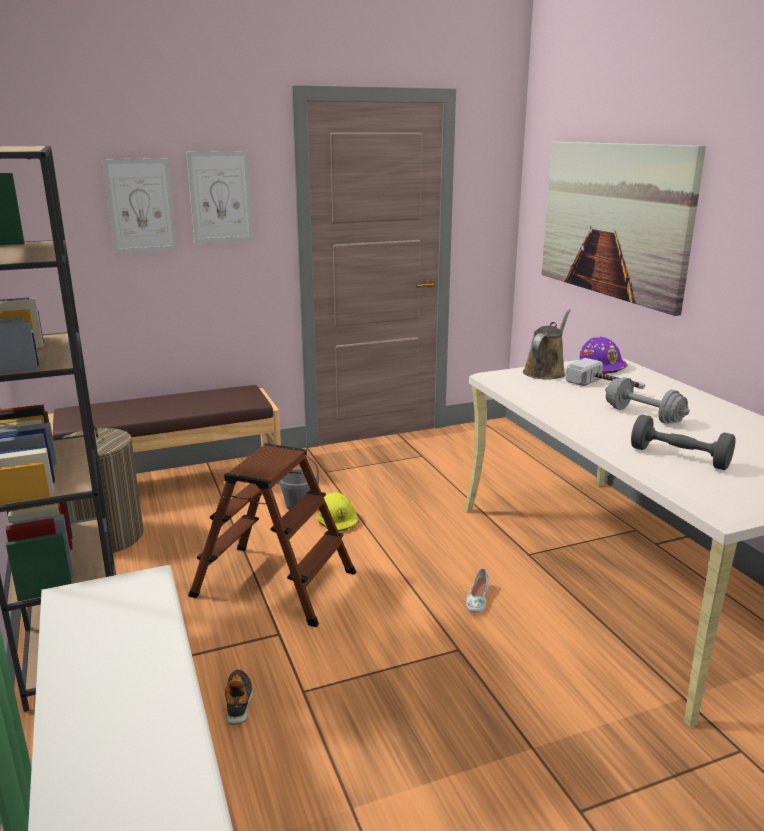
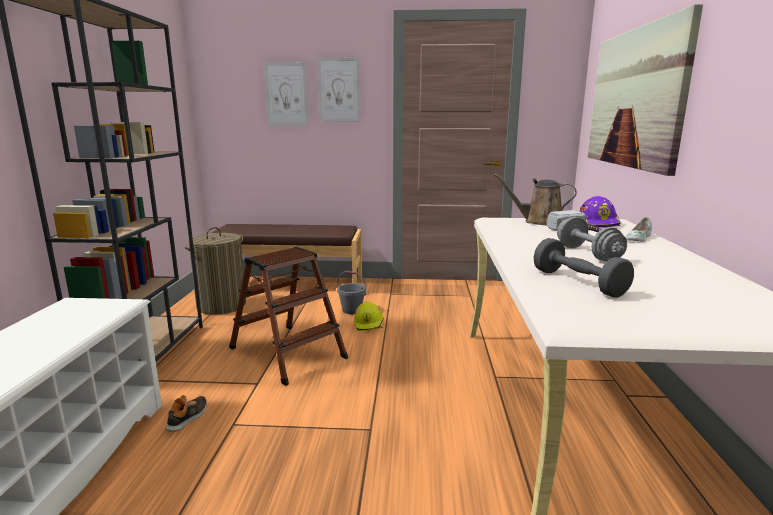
camera: 25 degrees right, 5 degrees down
(477, 599) = (421, 397): white shoe -> white shoe (637, 238)
(545, 372) = (539, 222): brown watering can -> brown watering can turned 135 degrees counterclockwise

